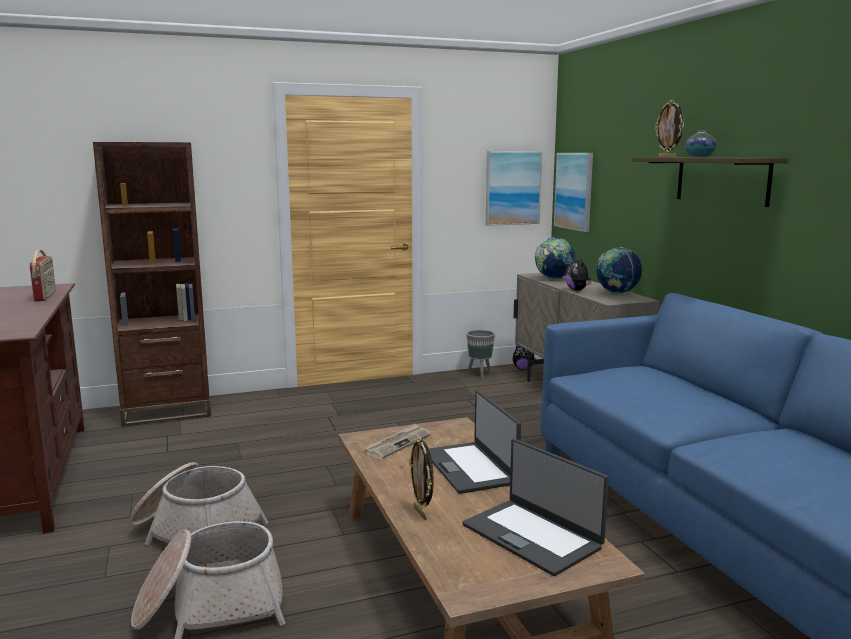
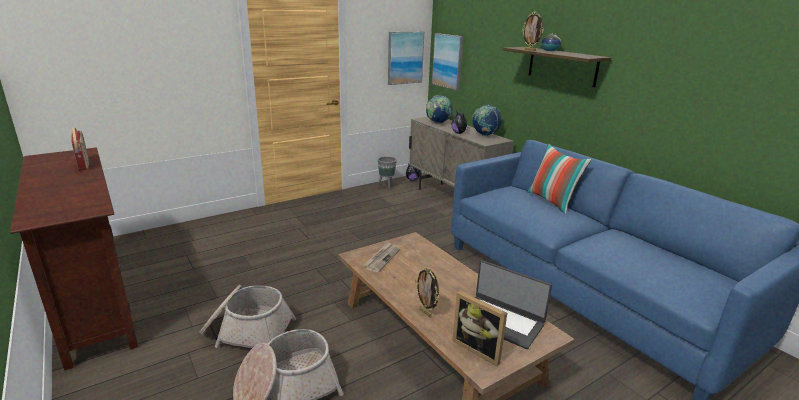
camera: 15 degrees left, 10 degrees up
(167, 412) = (176, 234): brown bookcase -> none
(470, 467) = (438, 272): laptop -> none
(476, 566) = (479, 348): none -> picture frame
(695, 386) = (552, 202): none -> pillow

